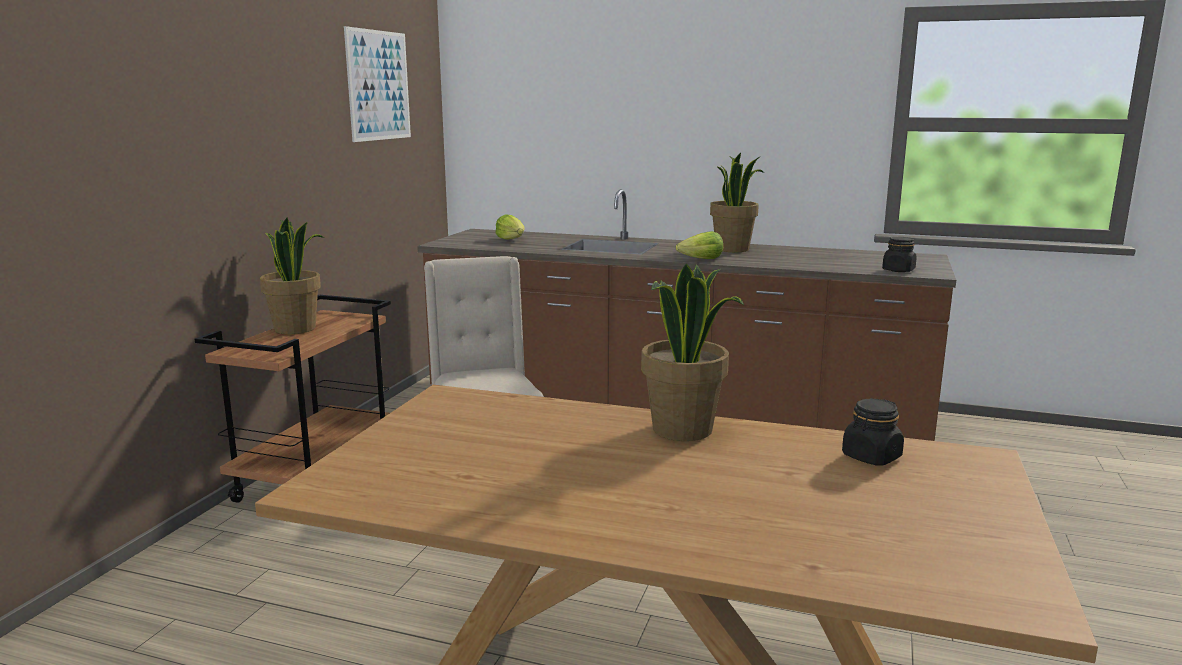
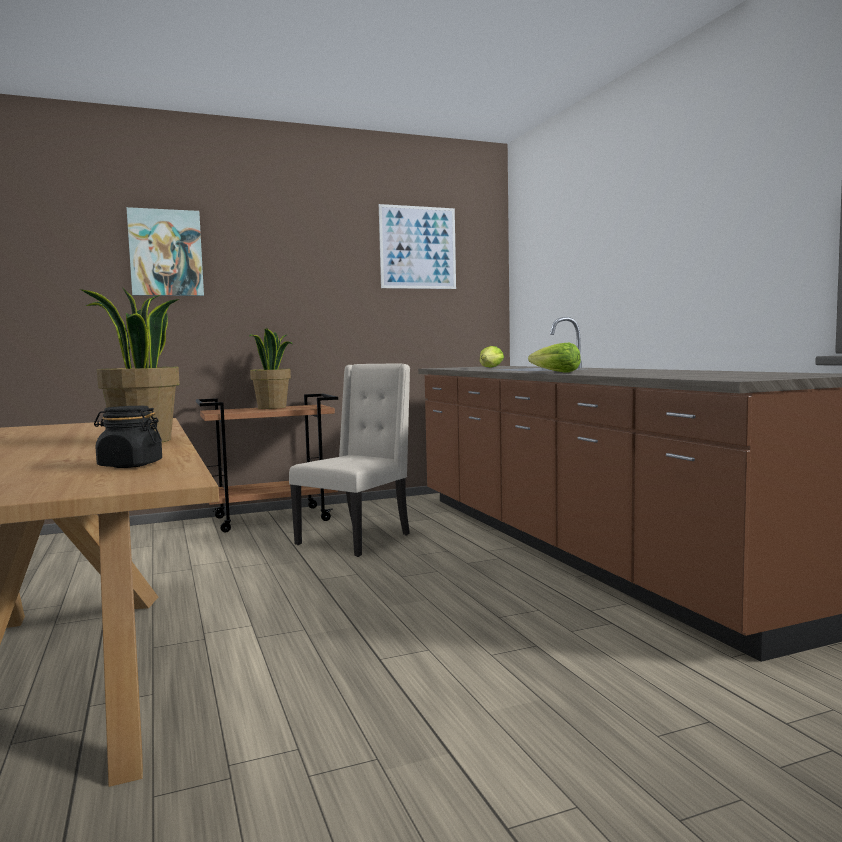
camera: 50 degrees right, 10 degrees down
(126, 106) = (166, 253): none -> picture
(733, 249) = (629, 370): potted plant -> none
(898, 270) = (712, 377): black jar -> none

